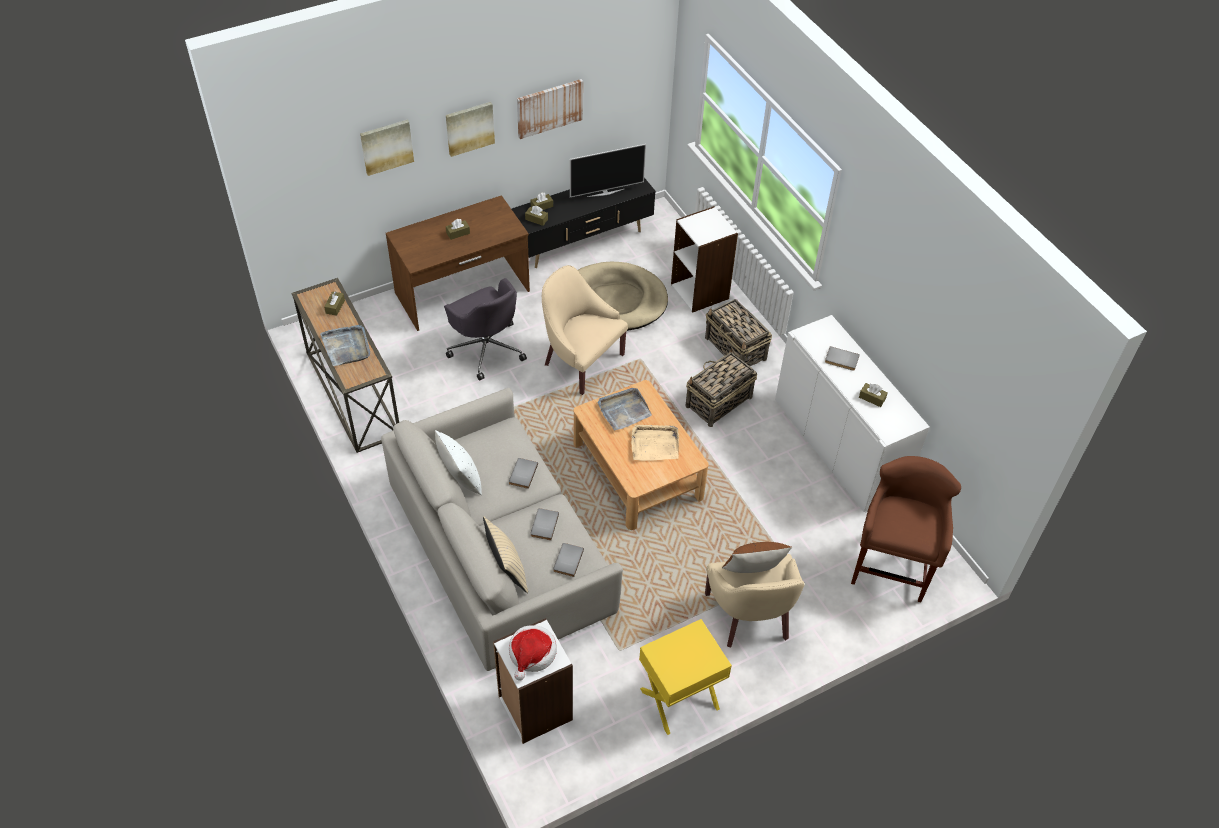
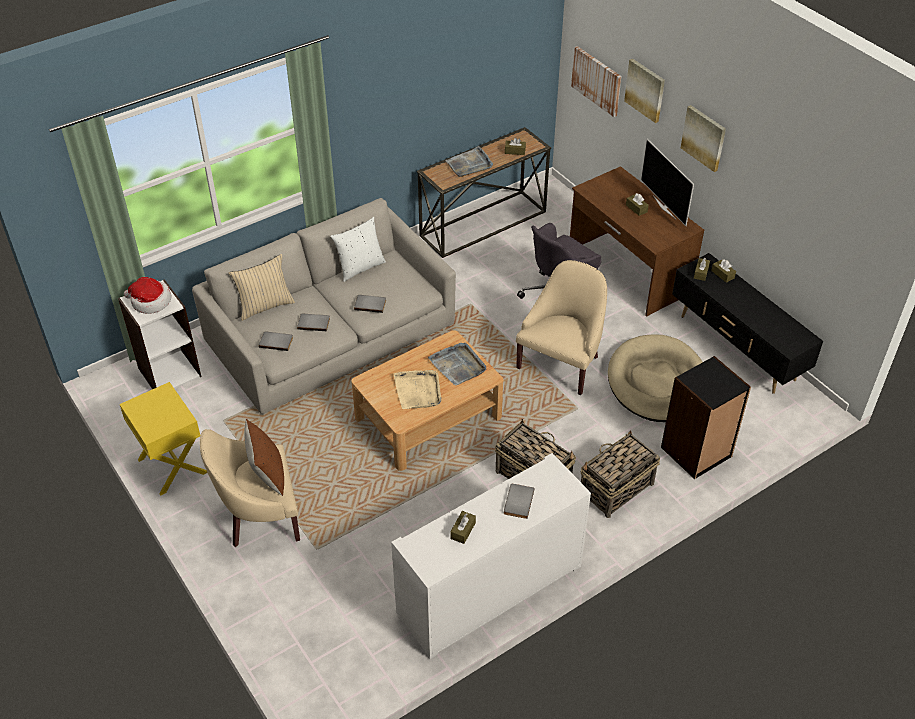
camera: 85 degrees right, 5 degrees down
(549, 108) = (769, 188): picture -> picture (597, 80)
(605, 192) = (767, 319): television -> television (665, 207)
(700, 291) = (696, 452): white bookcase -> black bookcase
(891, 565) = (327, 642): brown stool -> none

